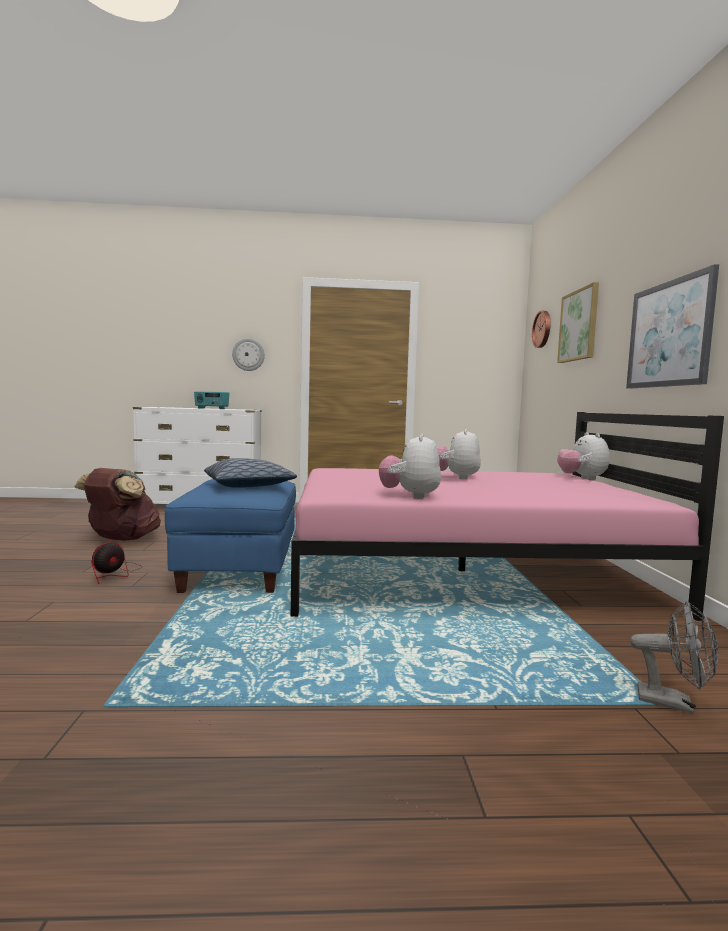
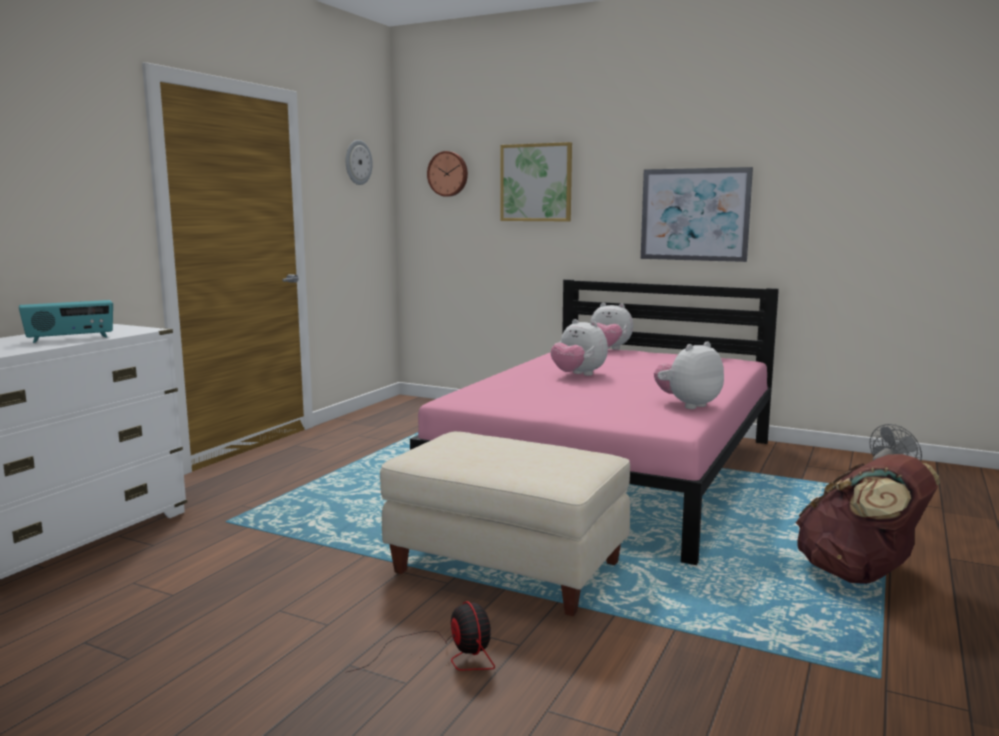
camera: 60 degrees left, 5 degrees up
(122, 539) = (224, 638): brown backpack -> brown backpack (859, 574)
(240, 569) = (507, 567): blue ottoman -> beige ottoman
(248, 354) = (67, 213): wall clock -> wall clock (357, 162)
(248, 485) = (509, 449): pillow -> none
(410, 496) = (688, 405): plush toy -> plush toy turned 105 degrees clockwise

